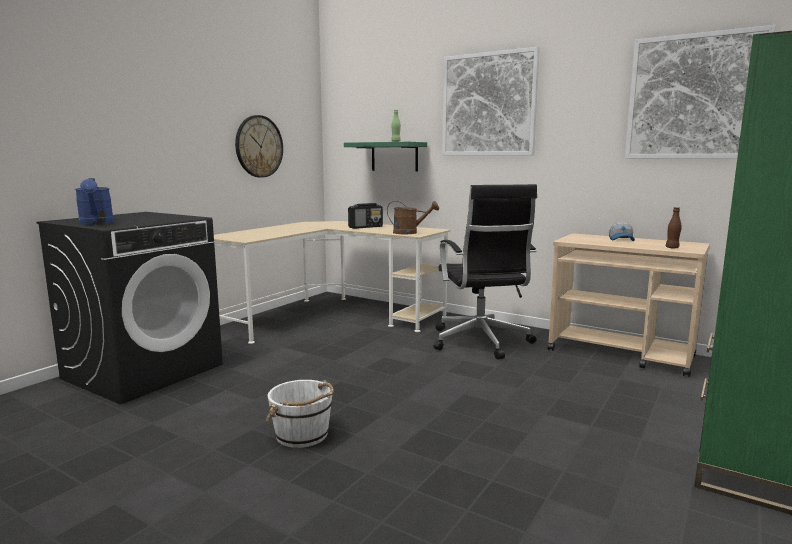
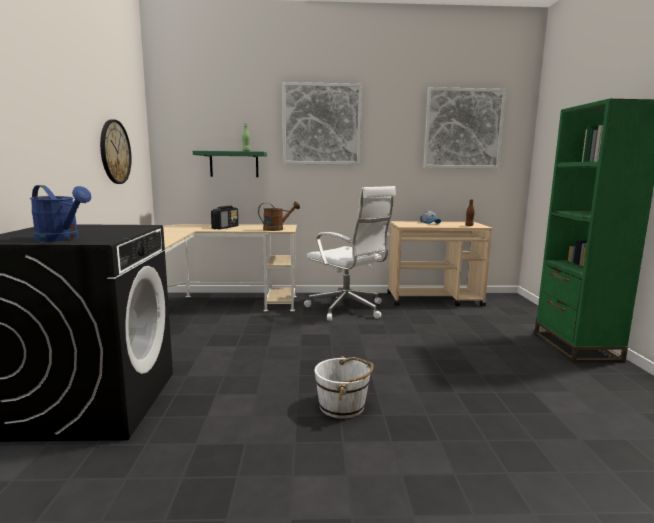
camera: 35 degrees left, 0 degrees up
(481, 342) = (348, 309): black office chair -> white office chair

